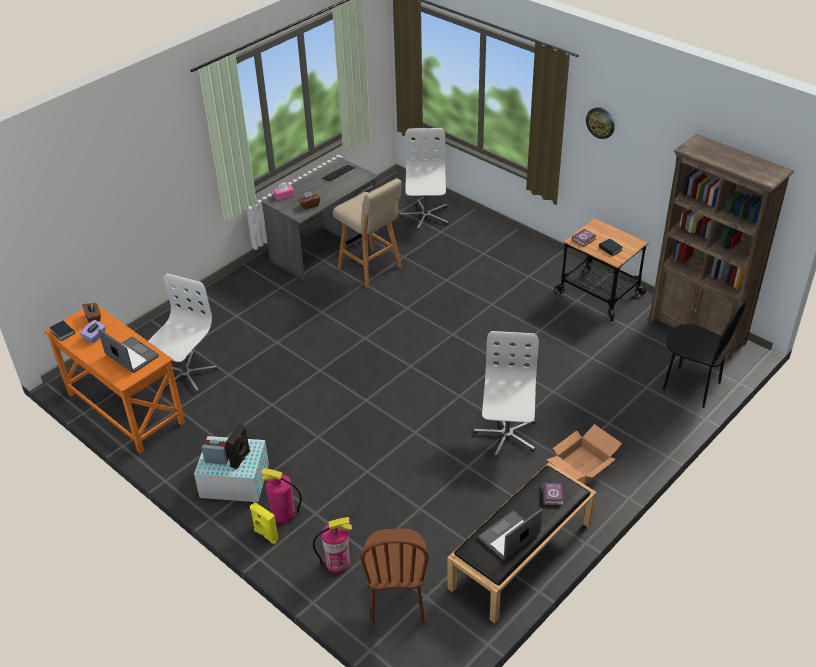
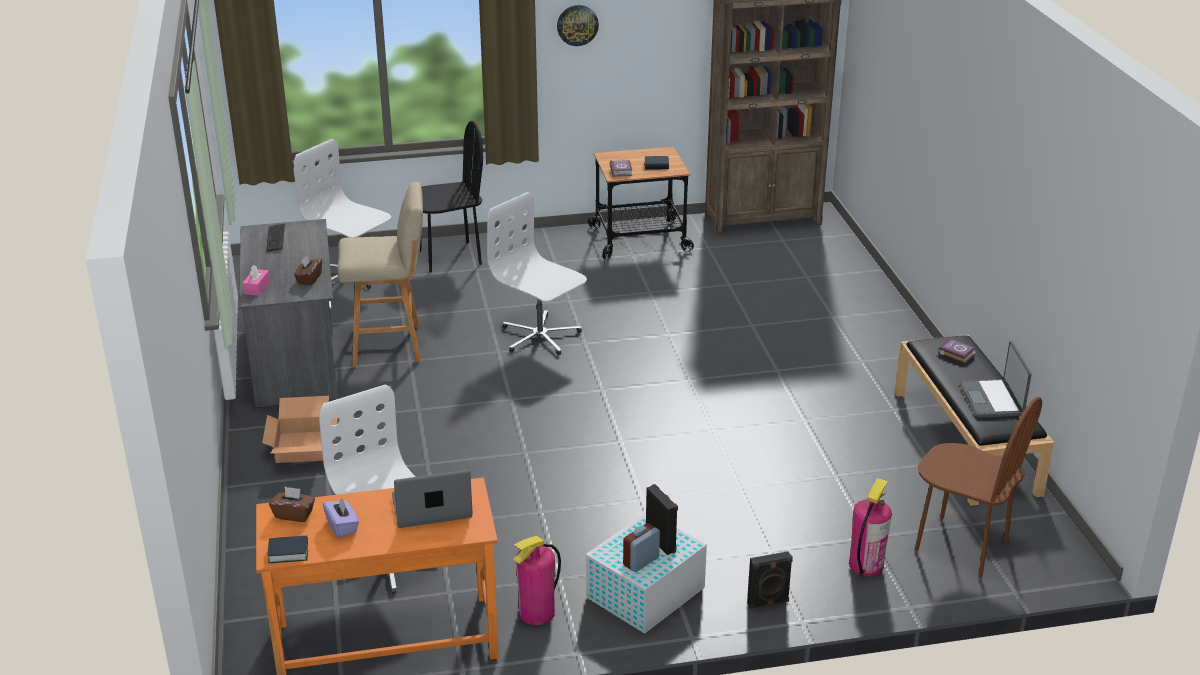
camera: 55 degrees left, 10 degrees down
(265, 535) = (768, 603): yellow speaker -> black speaker
(283, 514) = (745, 575): fire extinguisher -> fire extinguisher (537, 612)
(506, 435) = (785, 378): white office chair -> white office chair (540, 336)
(582, 466) = (877, 355): cardboard box -> cardboard box (304, 447)
(691, 386) = (833, 256): black chair -> black chair (449, 257)

